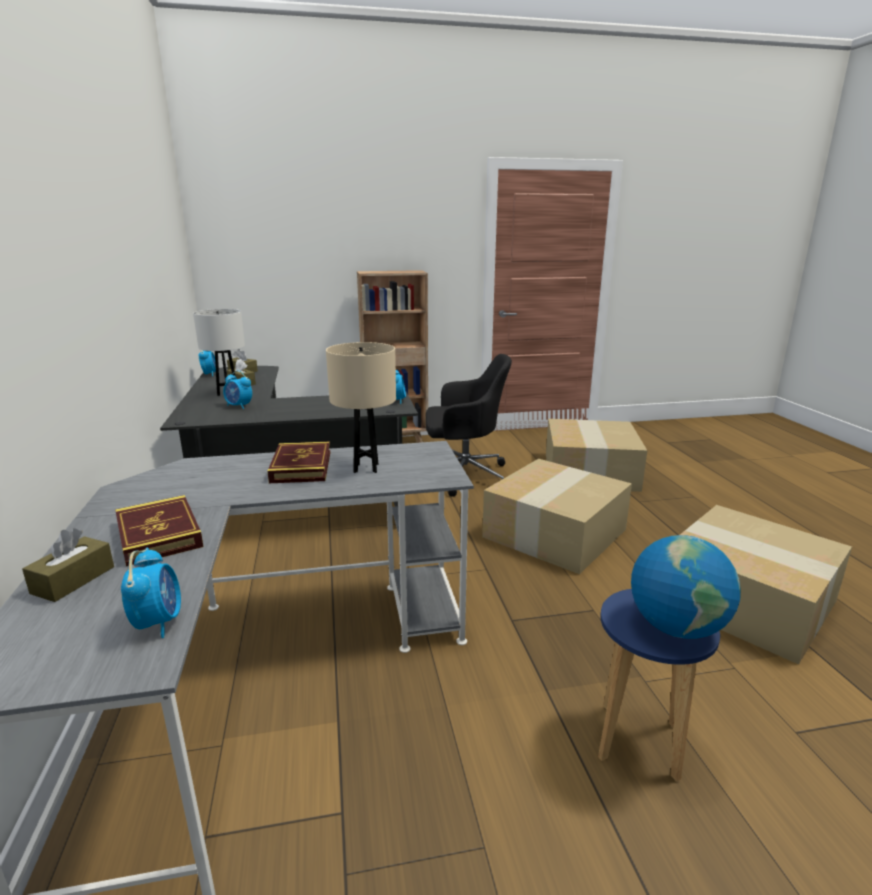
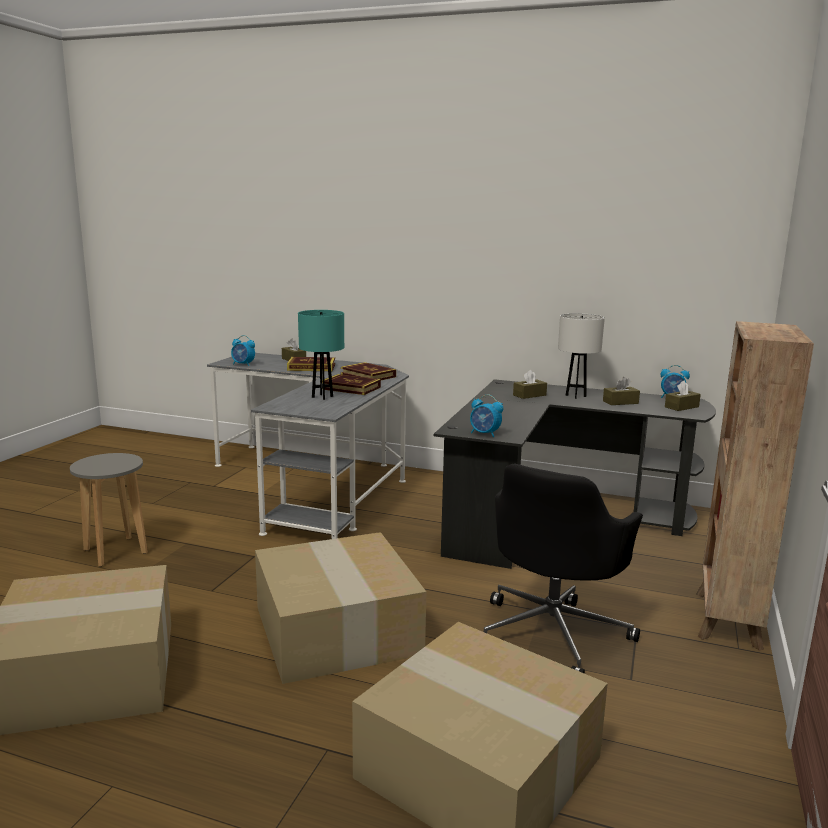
camera: 120 degrees right, 5 degrees down
(207, 477) = (368, 375): none -> book
(239, 406) = (529, 395): alarm clock -> brown tissue box
(366, 468) = (322, 397): beige table lamp -> turquoise table lamp
(639, 741) = (115, 552): blue stool -> grey stool
(676, 627) = (95, 464): globe -> none

